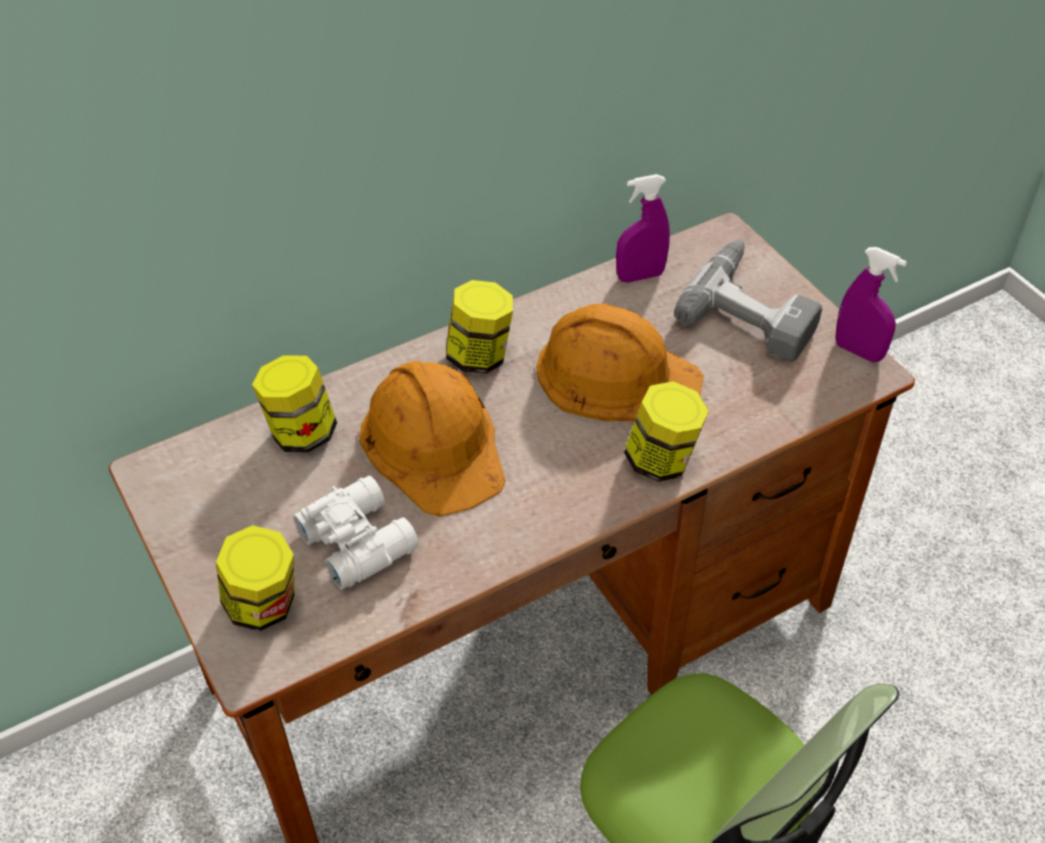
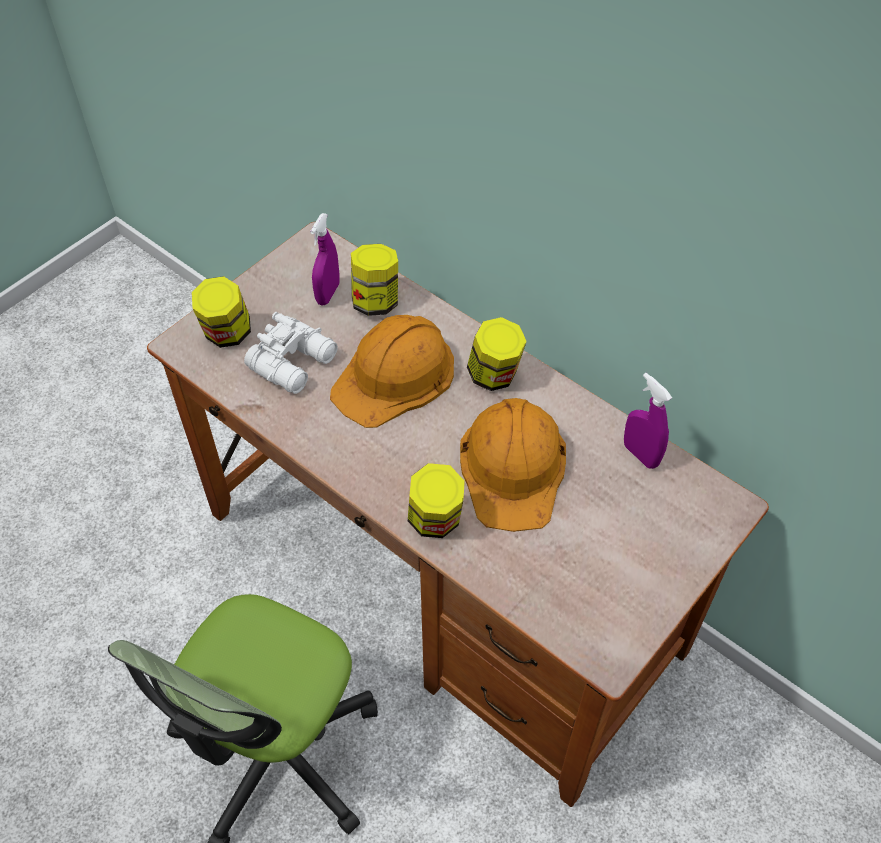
camera: 70 degrees right, 5 degrees up
(755, 308) = (644, 549): power drill -> none
(858, 351) = (630, 643): purple spray bottle -> purple spray bottle (328, 294)

